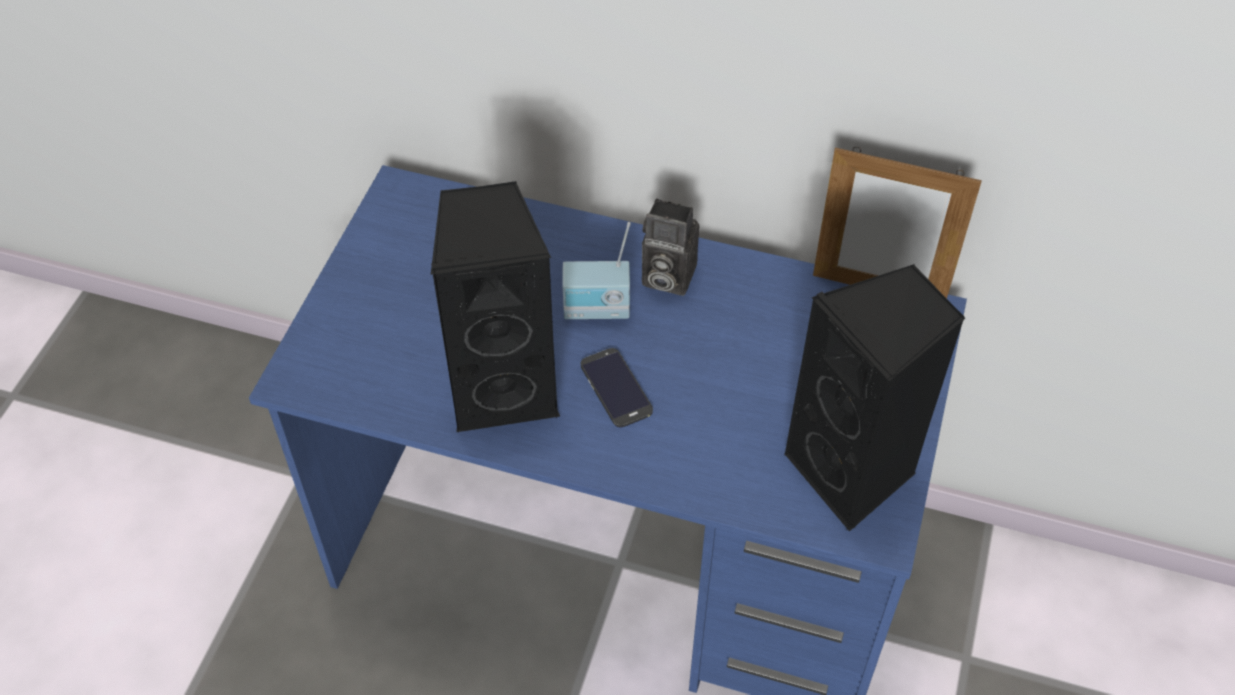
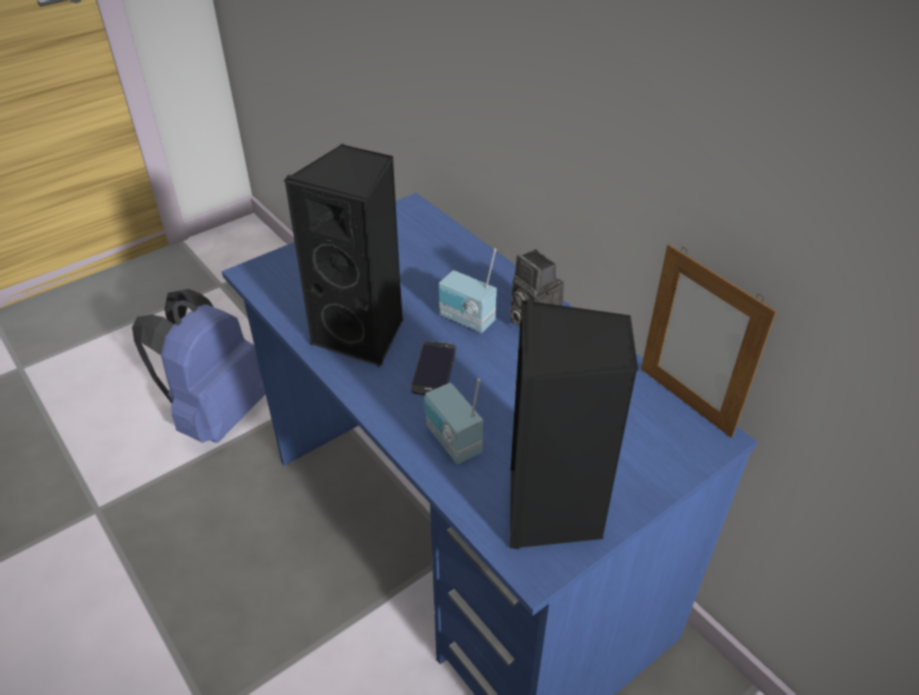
camera: 35 degrees right, 10 degrees down
(184, 576) = (217, 414): none -> blue backpack
(705, 458) = (451, 442): none -> radio

